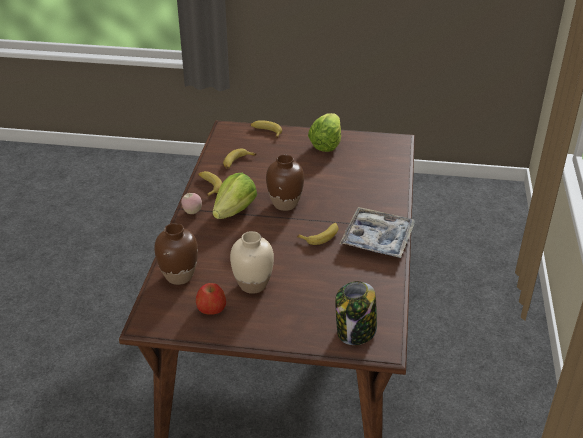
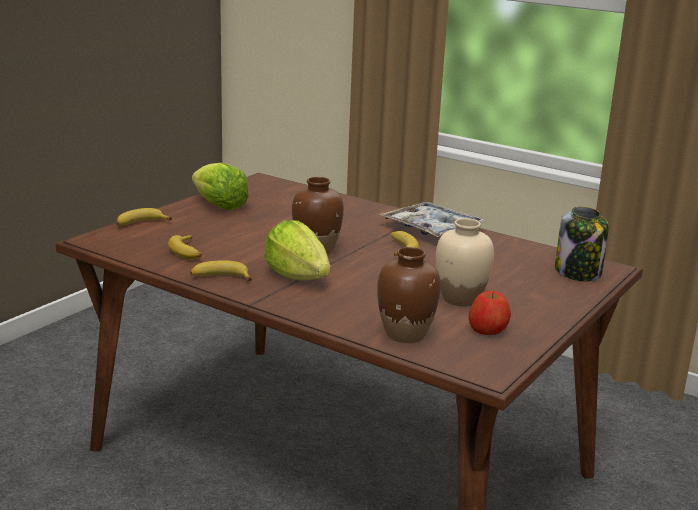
camera: 65 degrees left, 15 degrees down
(192, 212) = (269, 299): apple -> none

